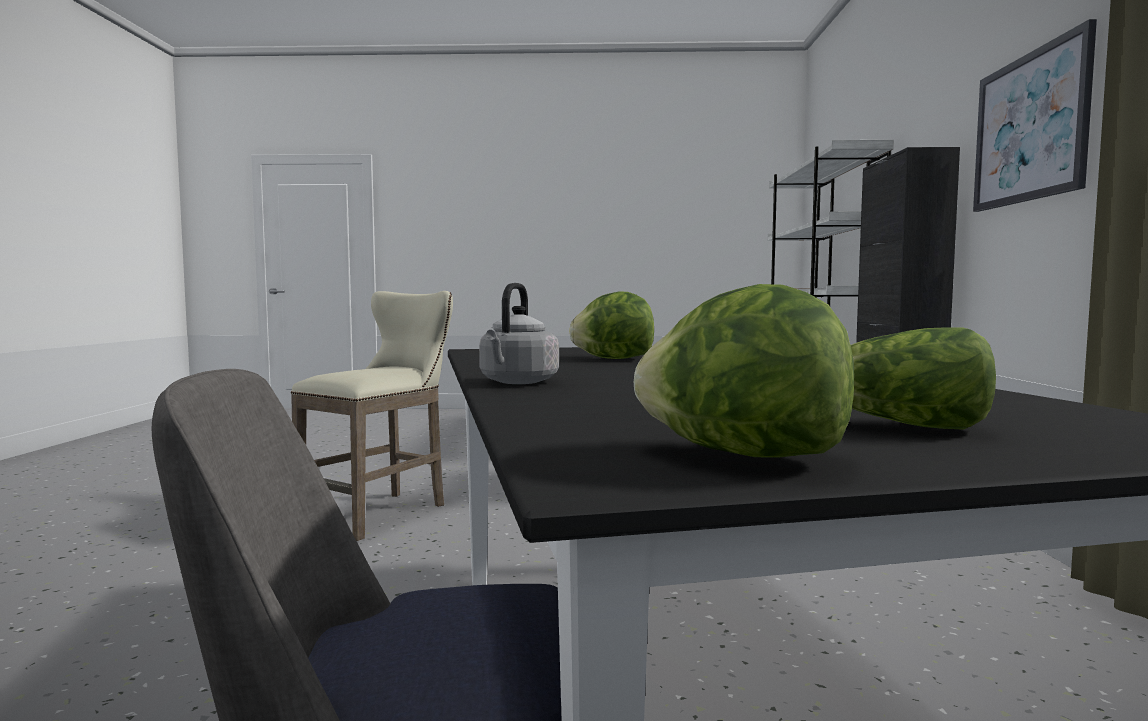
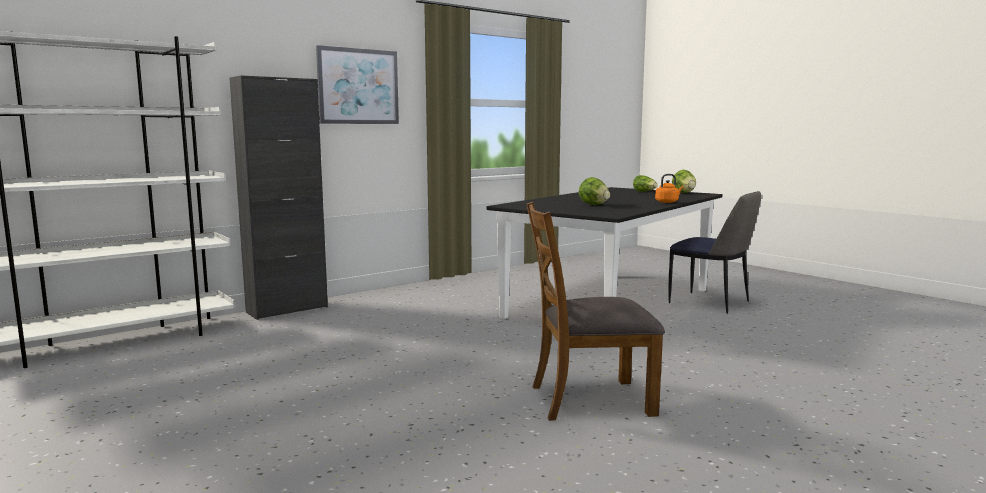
camera: 130 degrees left, 5 degrees up
(382, 512) = (590, 399): beige stool -> brown chair
(517, 382) = (667, 202): grey kettle -> orange kettle

